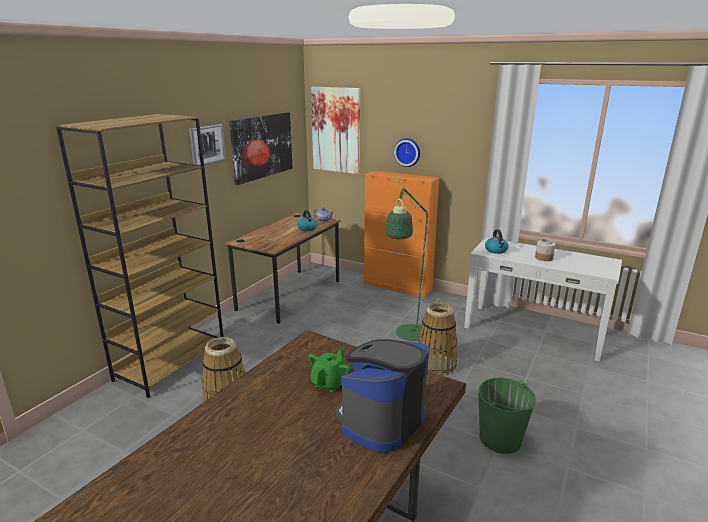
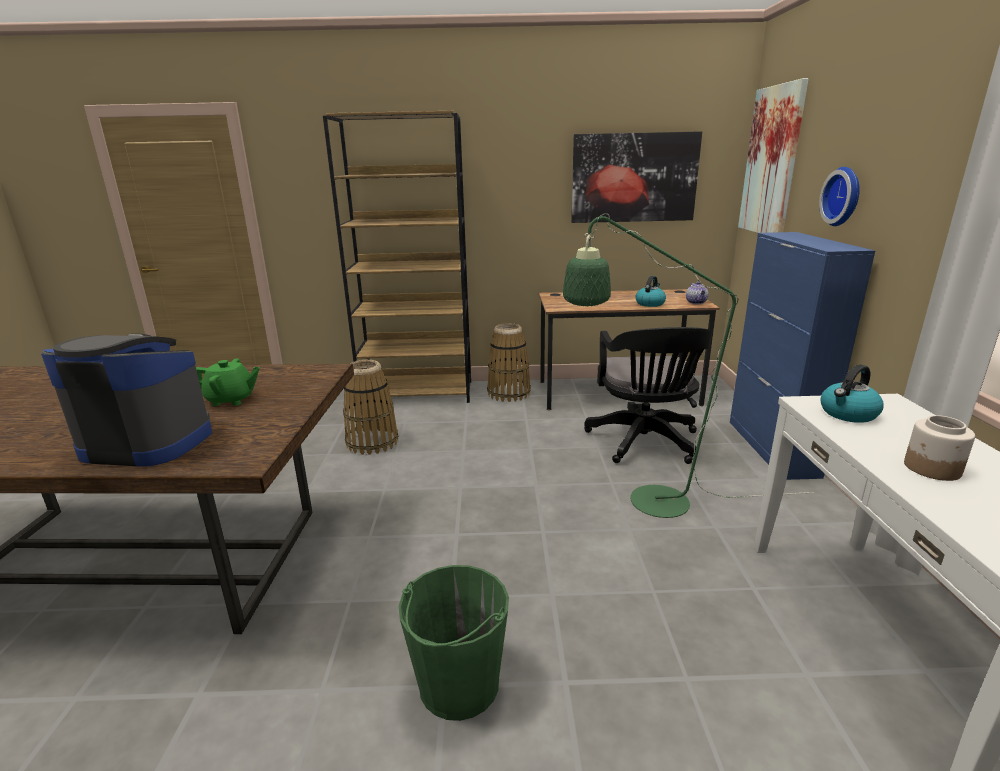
camera: 60 degrees right, 0 degrees up
(207, 144) = (530, 162): picture -> none
(356, 312) = (644, 443): none -> black office chair
(398, 287) = (771, 448): orange cabinet -> blue cabinet
(436, 365) = (598, 550): basket -> basket (509, 393)

